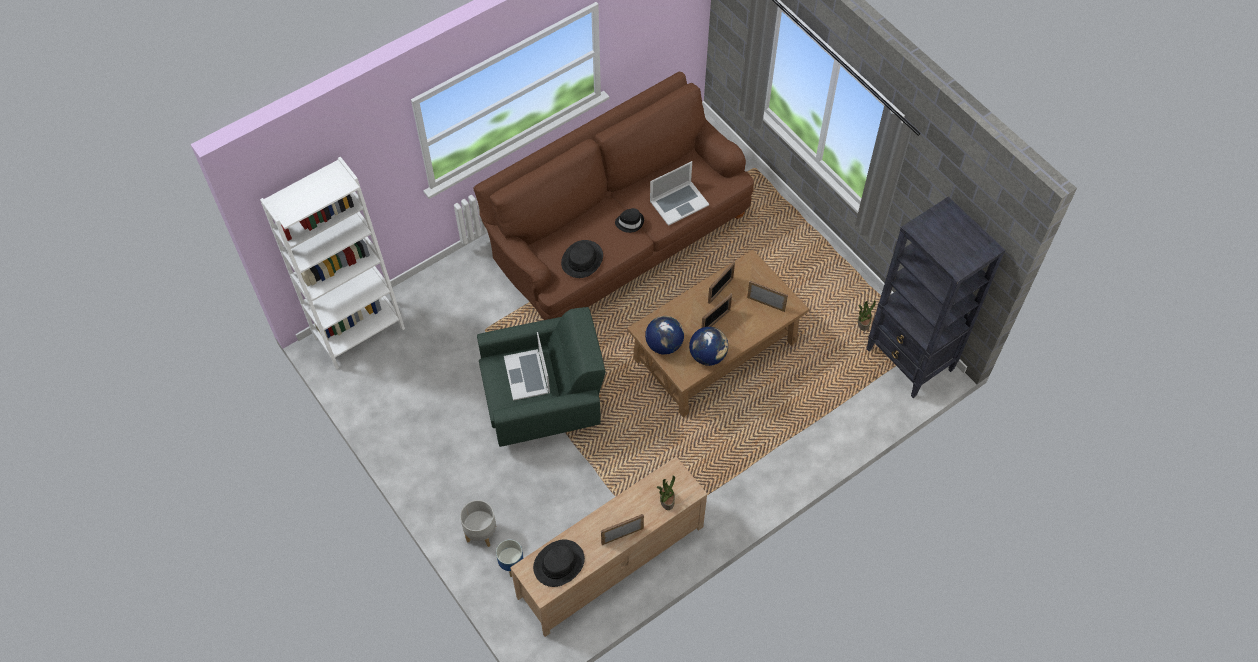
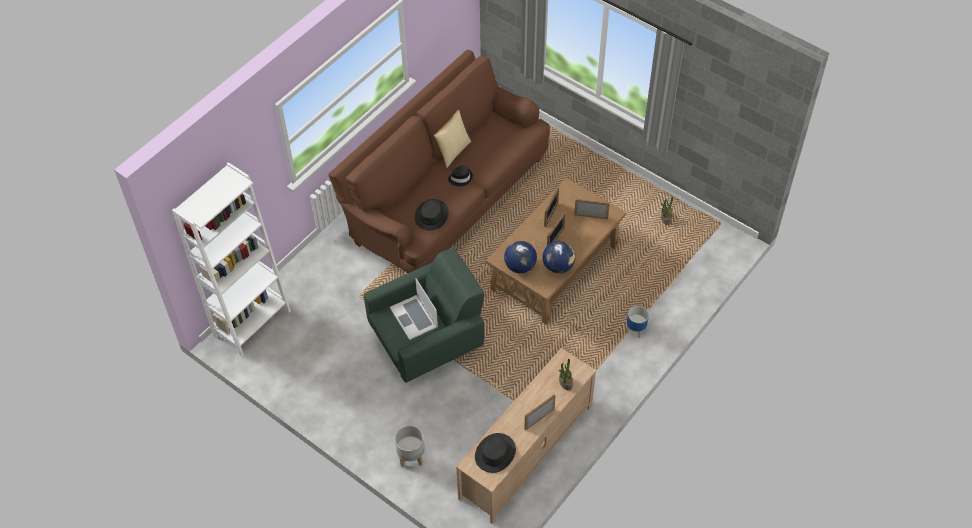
camera: 15 degrees left, 5 degrees down
(512, 565) = (445, 475): planter -> planter (636, 330)
(632, 188) = (452, 151): none -> pillow
(679, 203) = (495, 154): laptop -> none
(910, 360) = (712, 239): black bookcase -> none

